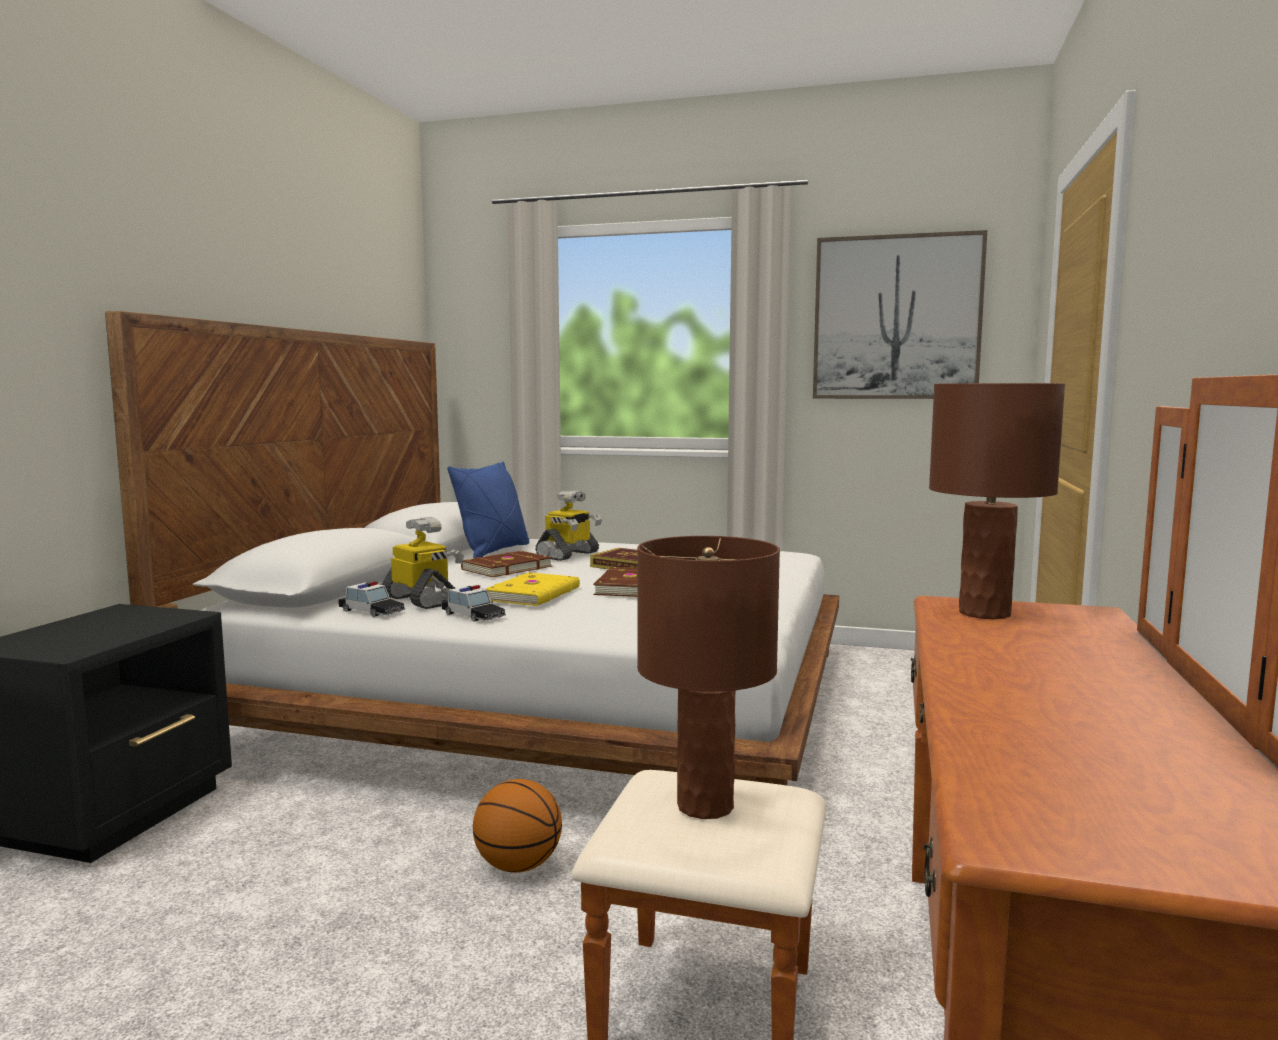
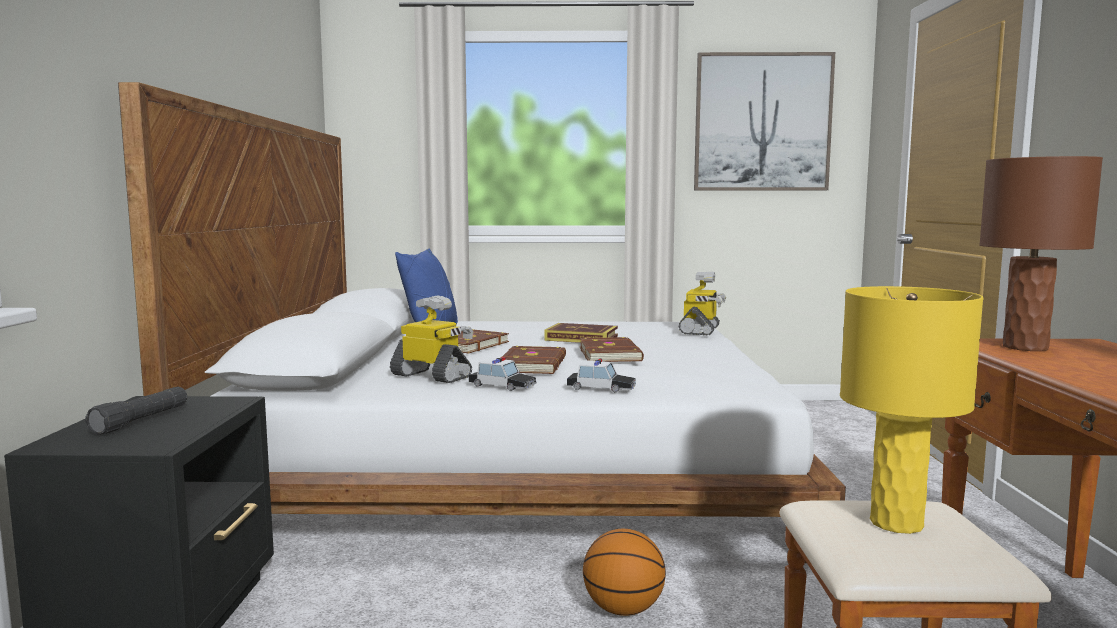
camera: 15 degrees left, 0 degrees up
(87, 629) = (141, 421): none -> black flashlight
(371, 611) = (397, 388): toy car -> toy car (601, 388)
(535, 594) = (534, 364): yellow book -> brown book
(568, 555) = (508, 332): toy robot -> toy robot (700, 331)
(705, 805) = (895, 523): brown table lamp -> yellow table lamp

